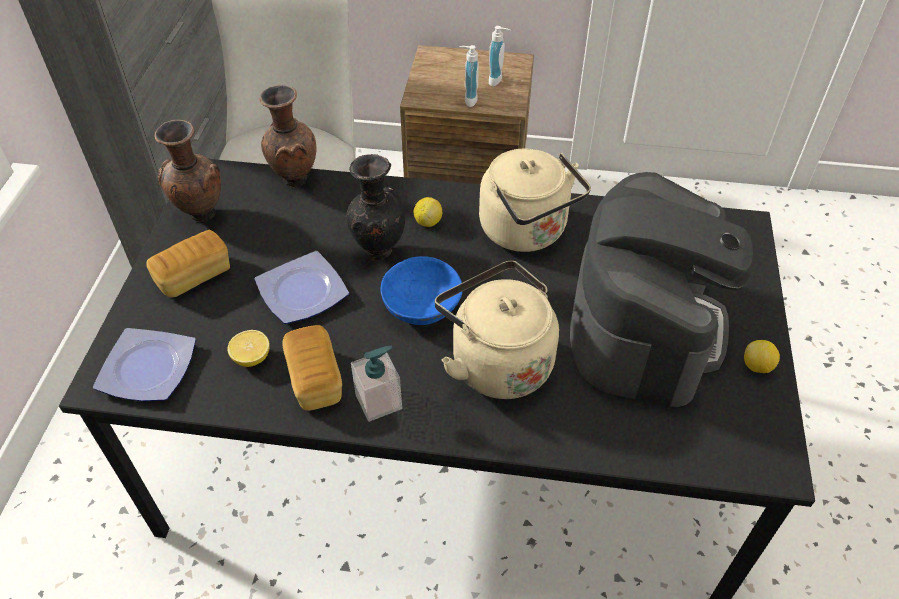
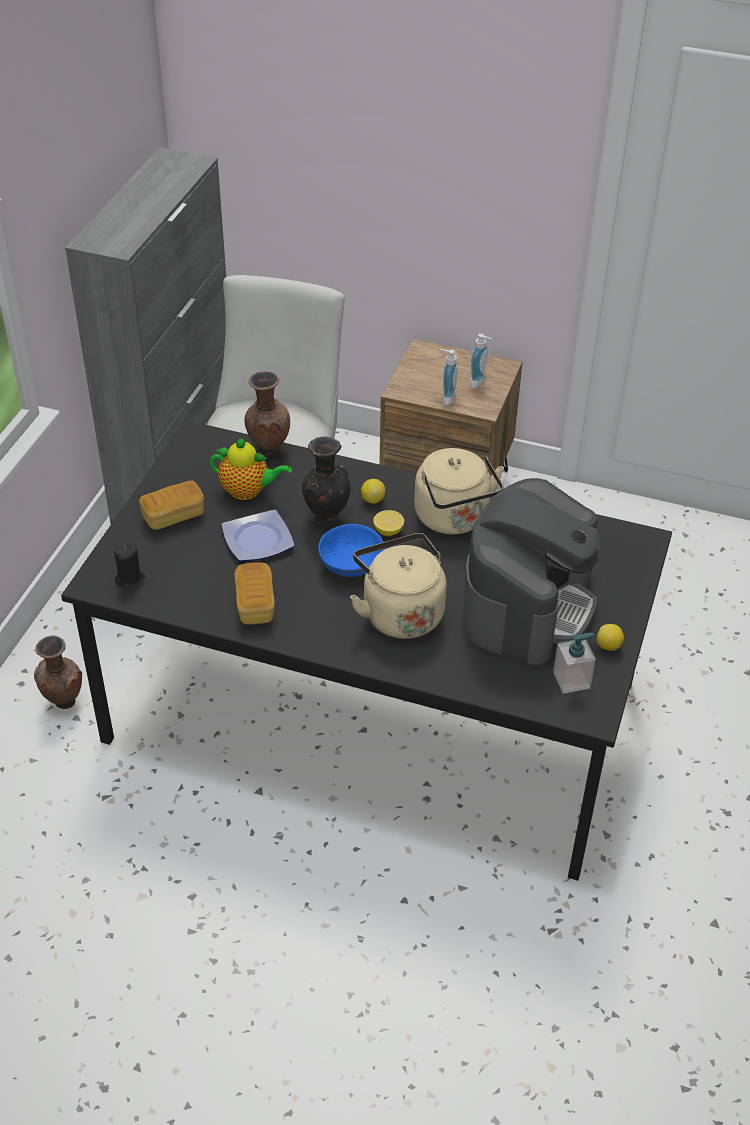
camera: 10 degrees right, 5 degrees down
(149, 370) = (130, 580): plate -> black candle
(200, 215) = (185, 469): brown vase -> brown vase (63, 702)
(251, 357) = (209, 582): lemon -> lemon (388, 531)
(279, 232) = (248, 491): none -> teapot
(379, 401) = (301, 627): soap dispenser -> soap dispenser (571, 680)

